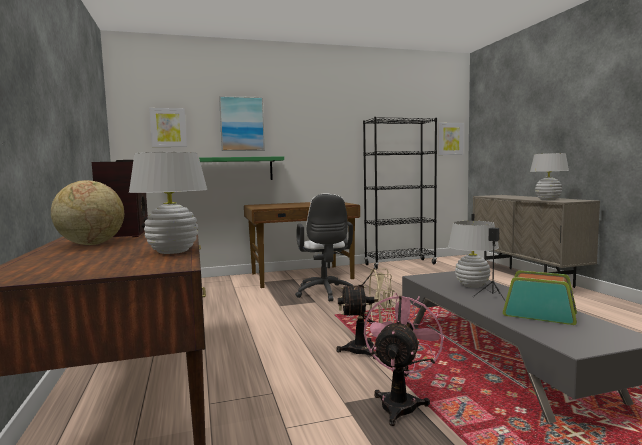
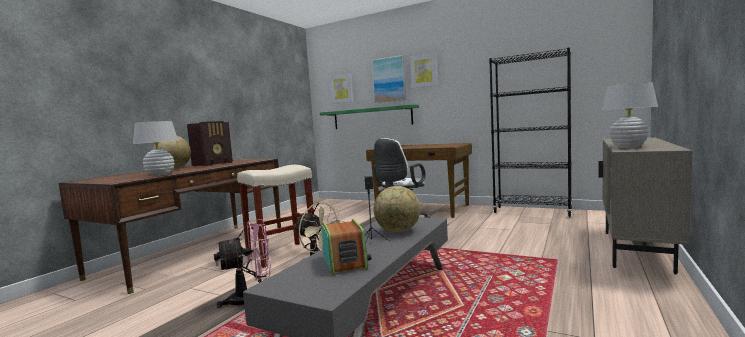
camera: 45 degrees right, 0 degrees up
(285, 353) = (281, 255): none -> beige stool
(450, 139) = (618, 67): picture -> picture (424, 71)
(472, 285) = (398, 231): white table lamp -> globe

